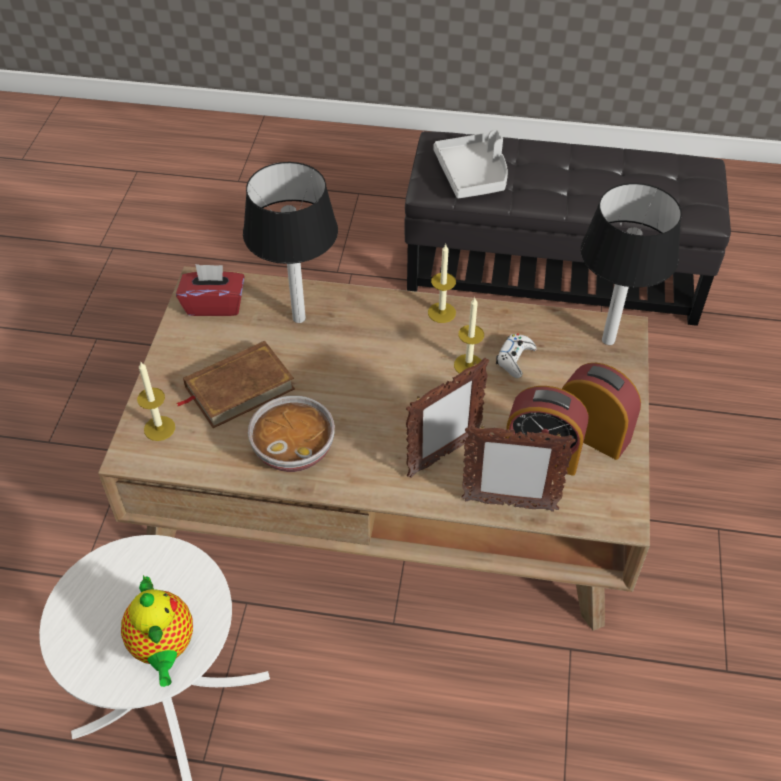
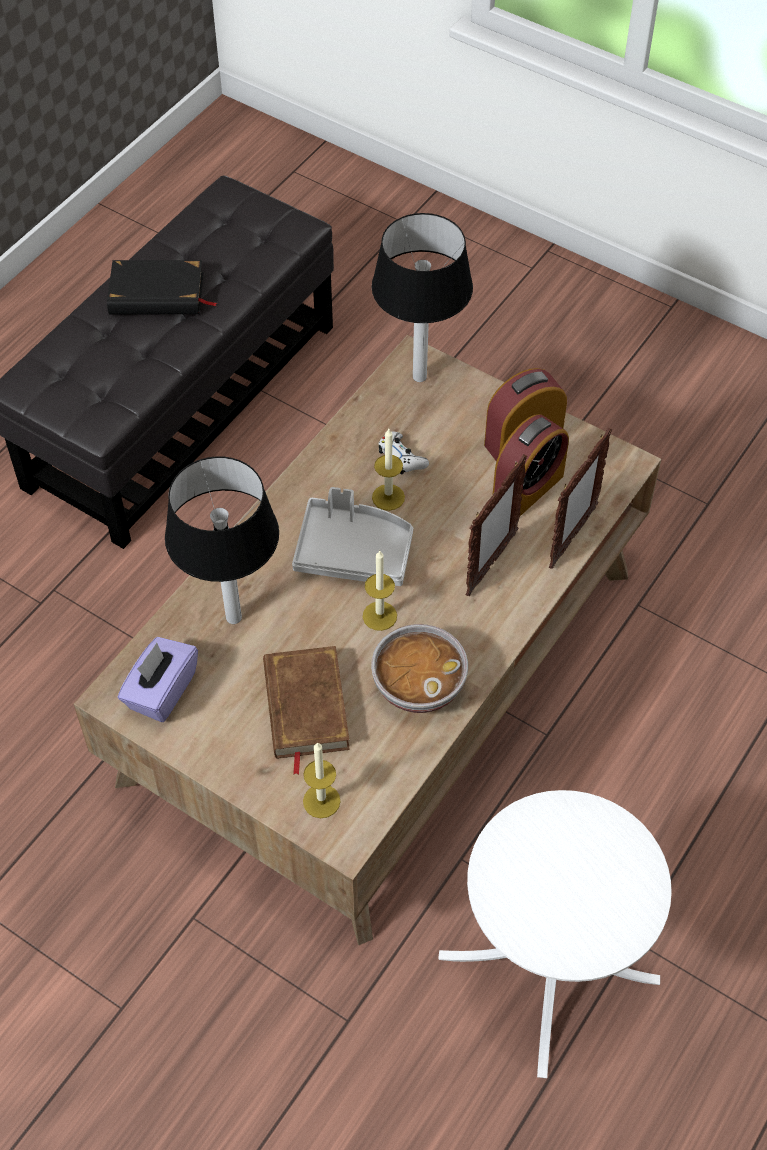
camera: 65 degrees left, 5 degrees up
(163, 647) = (616, 866): teapot -> none
(214, 305) = (161, 691): red tissue box -> purple tissue box
(441, 312) = (303, 489): candle -> candle (379, 616)
(442, 456) = (490, 564): picture frame -> picture frame turned 45 degrees clockwise
(473, 175) = (105, 377): grey tray -> grey tray (353, 551)
(570, 169) = (157, 294): none -> black book

